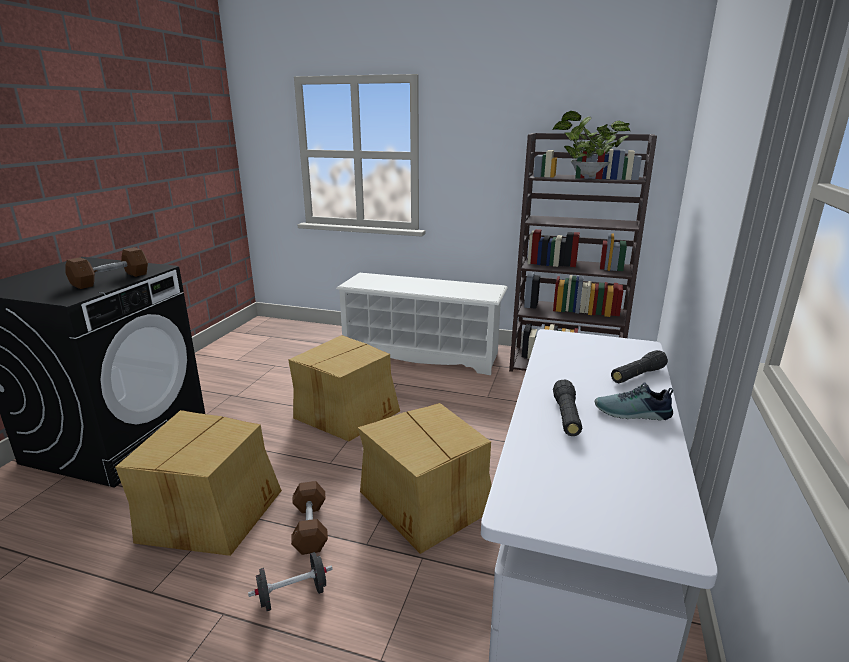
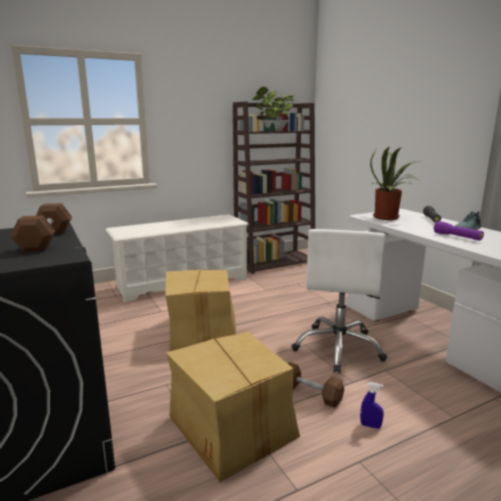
camera: 45 degrees left, 5 degrees down
(293, 595) = (370, 426): black dumbbell -> blue spray bottle
(427, 502) = (338, 348): cardboard box -> white office chair
(566, 416) = (457, 237): black flashlight -> purple flashlight
(580, 350) = (389, 218): none -> potted plant

